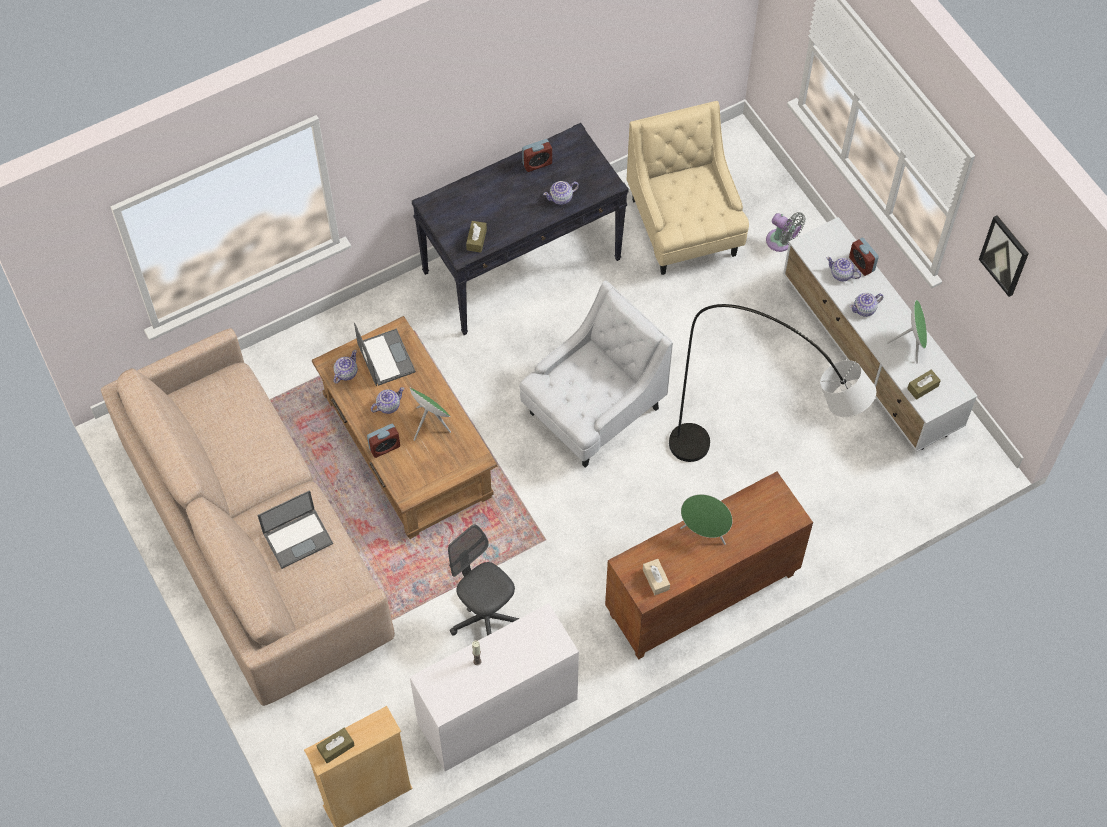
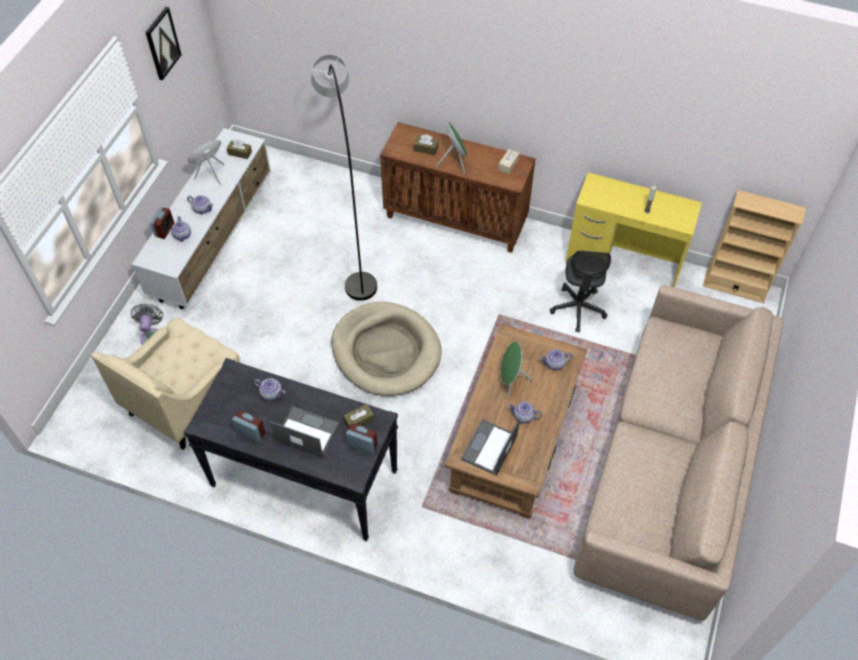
camera: 130 degrees left, 5 degrees down
(298, 537) = (670, 382): laptop -> laptop (306, 432)
(336, 747) = (783, 209): brown tissue box -> brown tissue box (426, 149)
(346, 373) = (526, 463): teapot -> teapot (555, 364)
(384, 447) = (555, 394): alarm clock -> alarm clock (362, 445)
(497, 712) = (623, 263): white desk -> yellow desk
(593, 412) = (386, 351): white armchair -> beige dog bed

